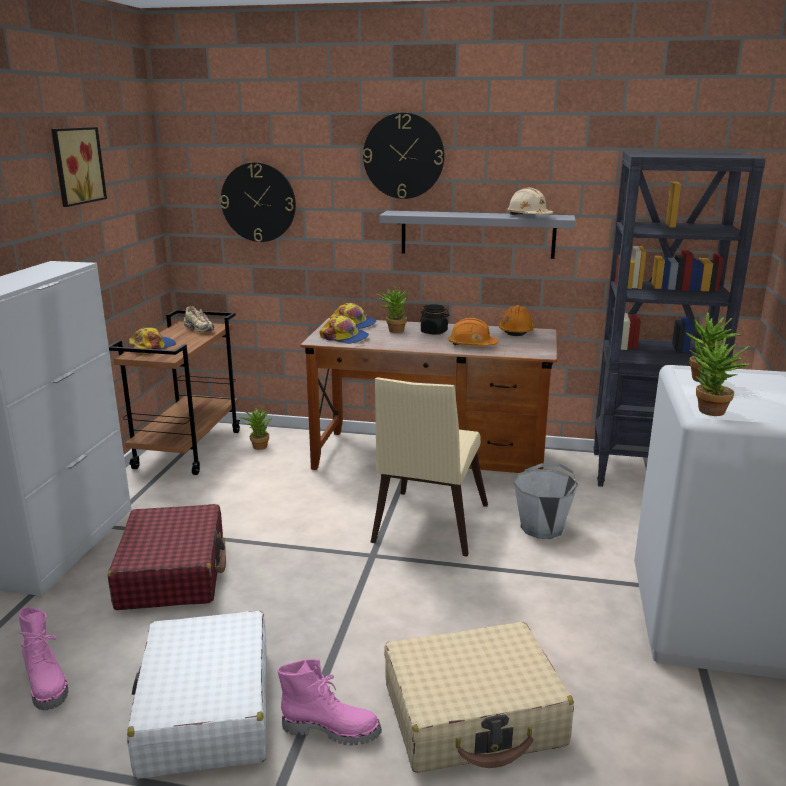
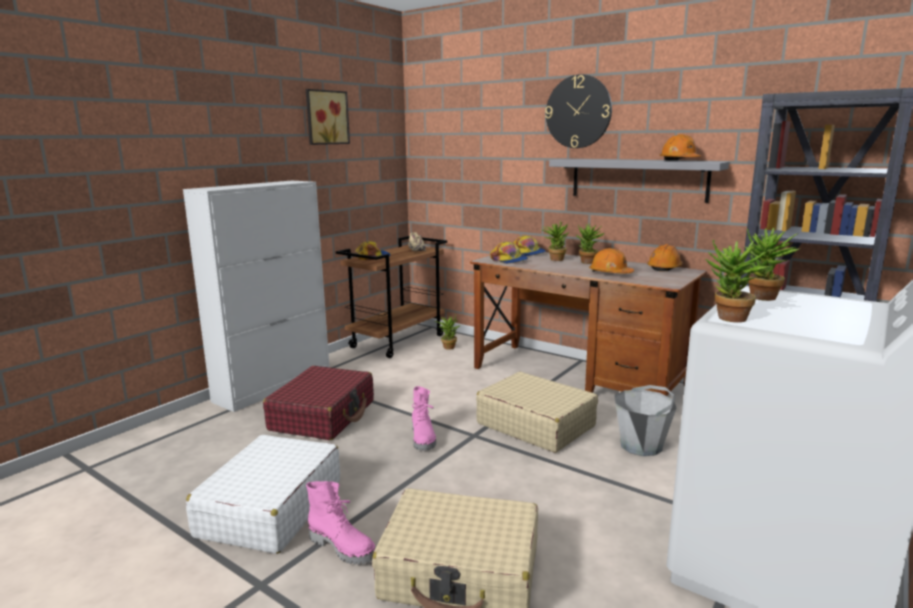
camera: 25 degrees right, 5 degrees down
(47, 684) = (193, 464): pink boot -> pink boot (423, 438)
(258, 202) = (469, 153): wall clock -> none
(427, 527) = (535, 424): beige chair -> beige suitcase
(434, 332) = (588, 263): black jar -> potted plant
(528, 216) = (679, 161): beige hard hat -> orange hard hat

